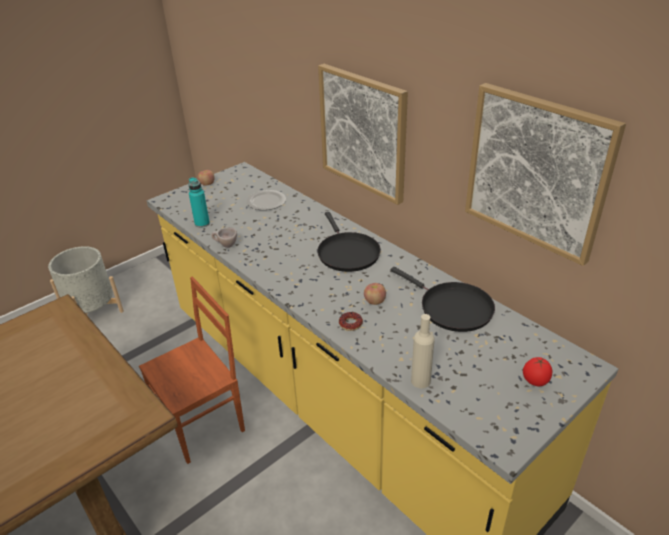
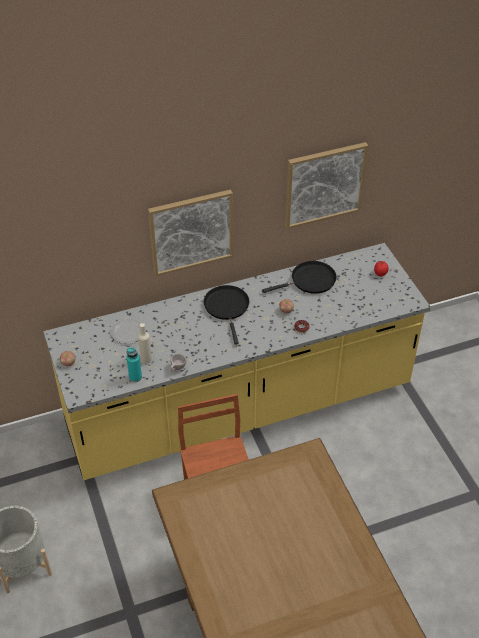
camera: 70 degrees left, 10 degrees up
(347, 253) = (227, 307): black frying pan -> black frying pan turned 105 degrees counterclockwise
(420, 381) = (361, 314): beige bottle -> beige bottle (146, 359)

